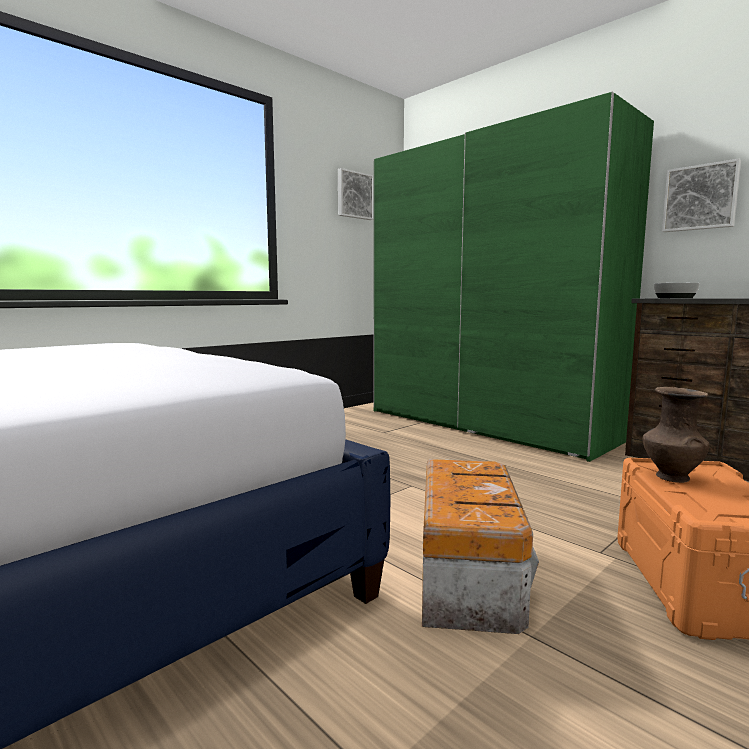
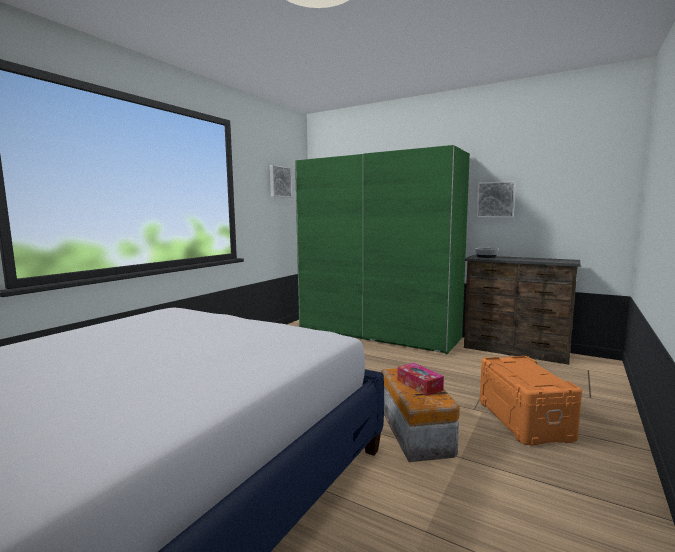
camera: 15 degrees left, 0 degrees up
(474, 488) = (419, 385): none -> tissue box
(671, 477) = (507, 367): brown vase -> none

